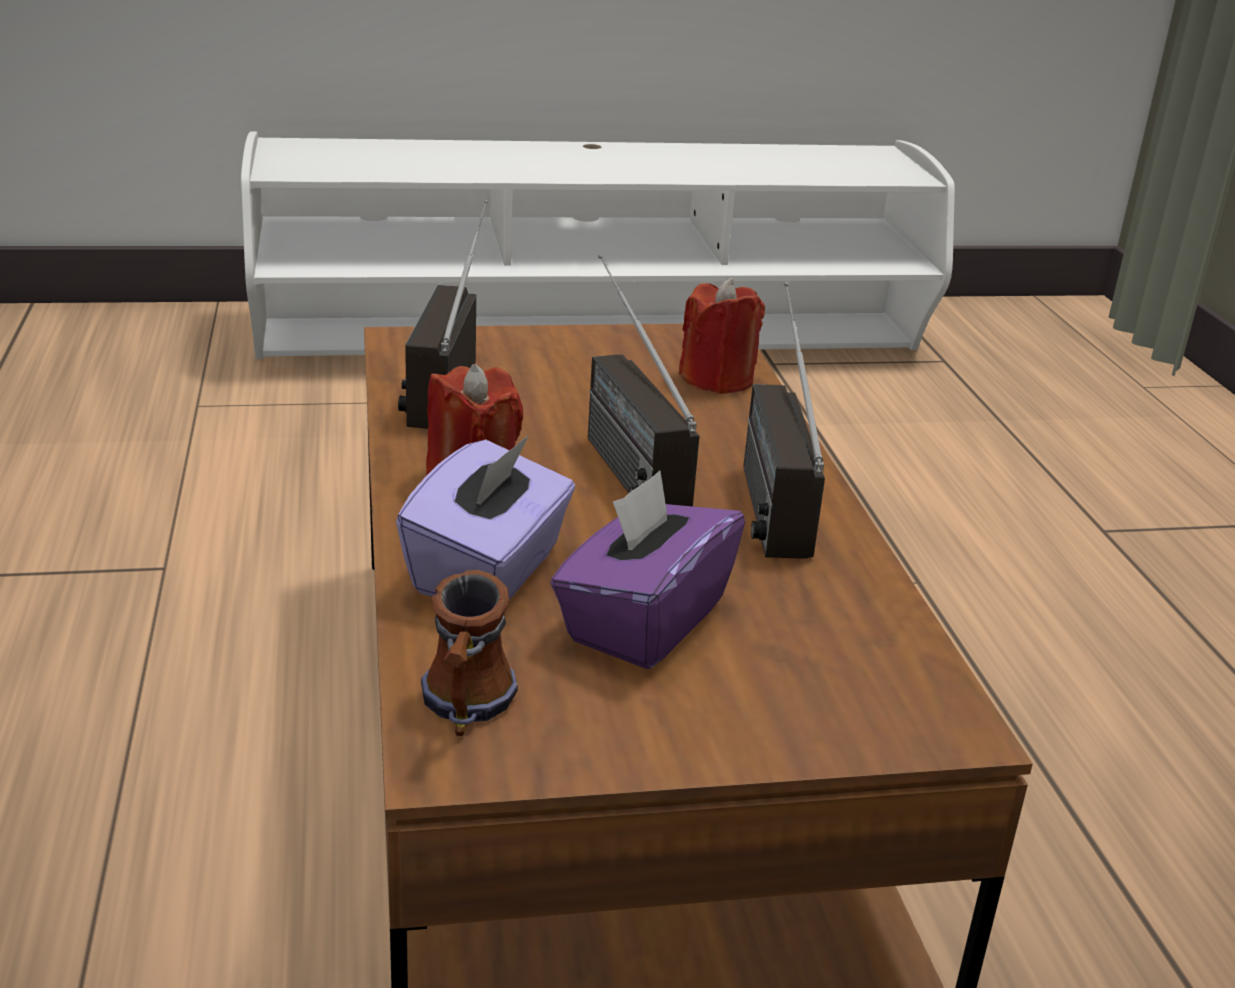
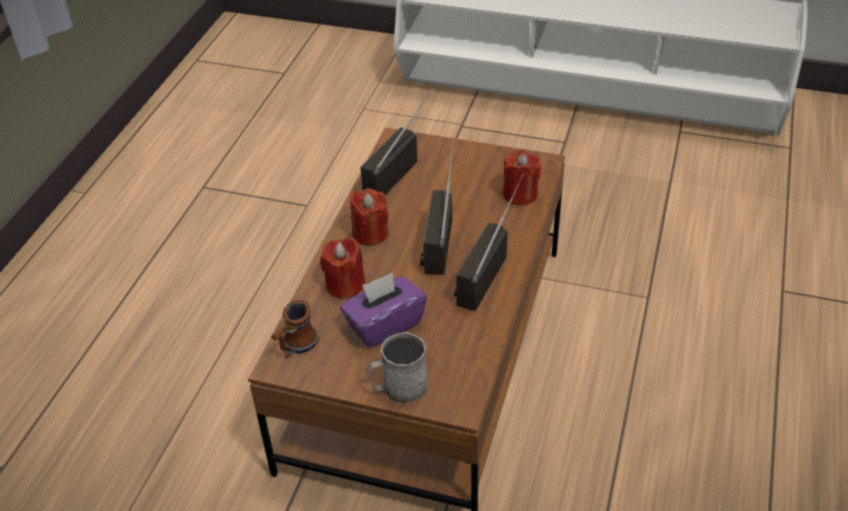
camera: 30 degrees right, 15 degrees up
(489, 571) = (345, 285): purple tissue box -> red candle
(788, 730) = (399, 389): none -> grey mug

